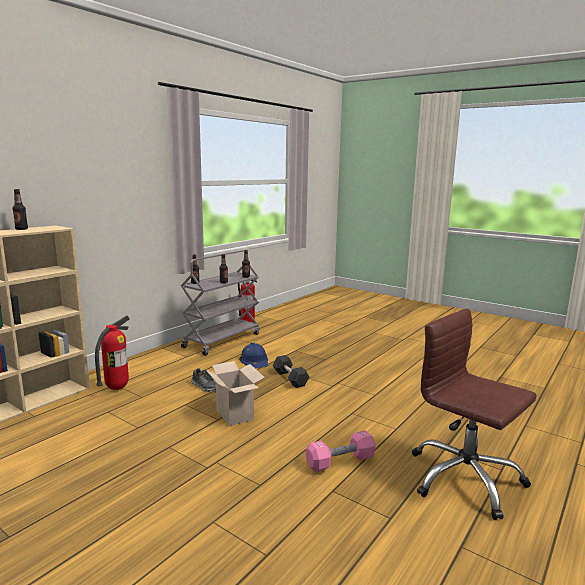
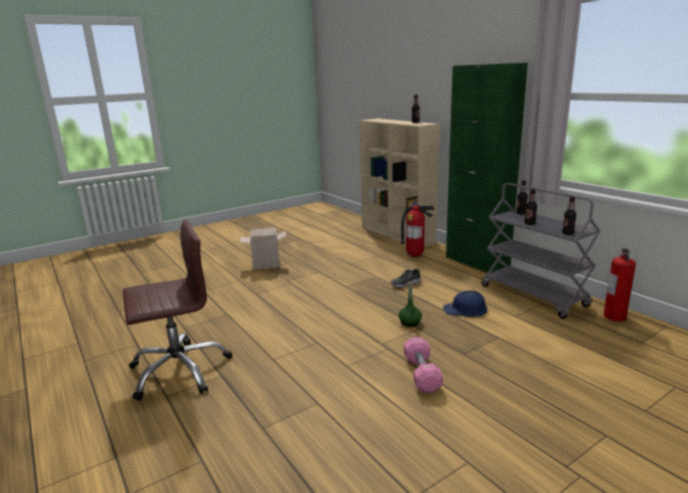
camera: 110 degrees right, 5 degrees up
(145, 358) = (476, 263): none -> green cabinet
(236, 415) = (348, 292): cardboard box -> cardboard box (265, 265)
(290, 378) = (410, 322): grey dumbbell -> green bottle
(340, 461) = (252, 322): pink dumbbell -> pink dumbbell (422, 374)

